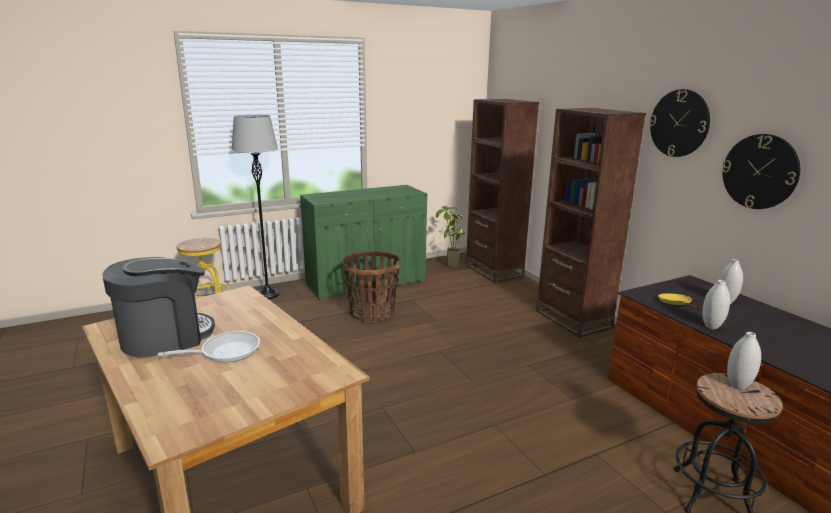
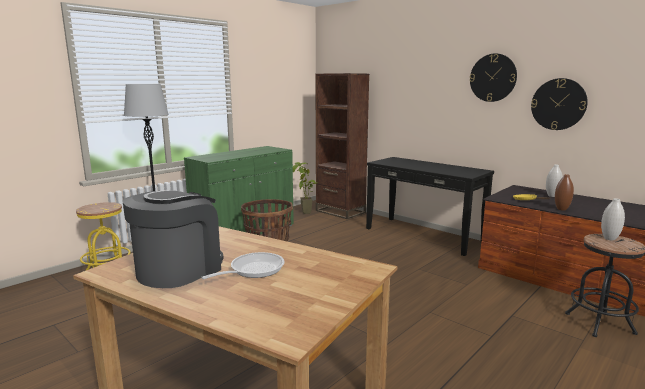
camera: 20 degrees left, 5 degrees down
(573, 319) = (423, 235): brown bookcase -> black console table
(711, 327) = (561, 209): white vase -> brown vase

